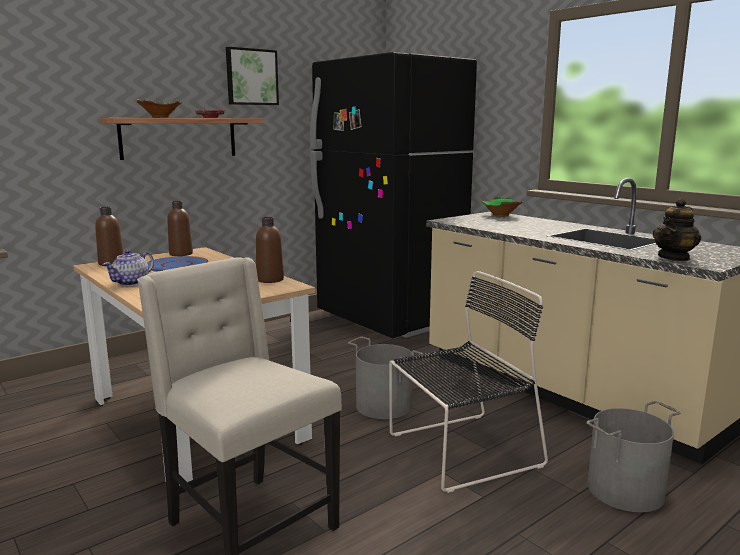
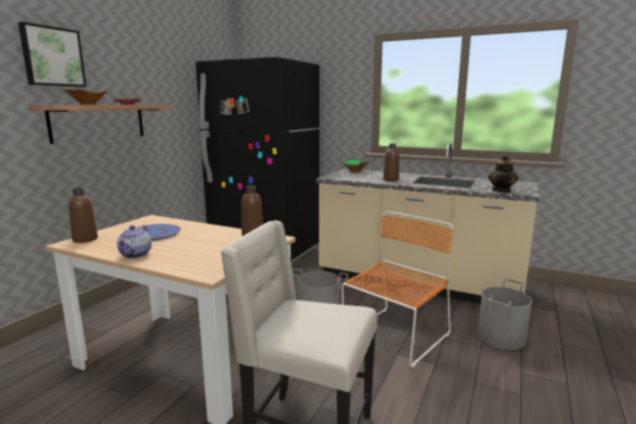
camera: 25 degrees left, 0 degrees up
(181, 254) = (139, 223): brown bottle -> brown bottle (390, 180)
(251, 77) = (151, 71): picture -> picture (52, 57)
(460, 451) = (394, 336): black chair -> orange chair

